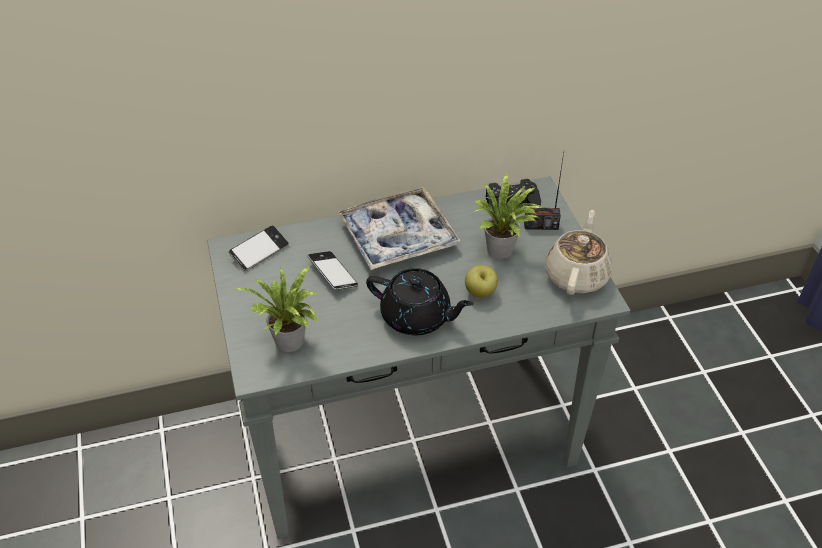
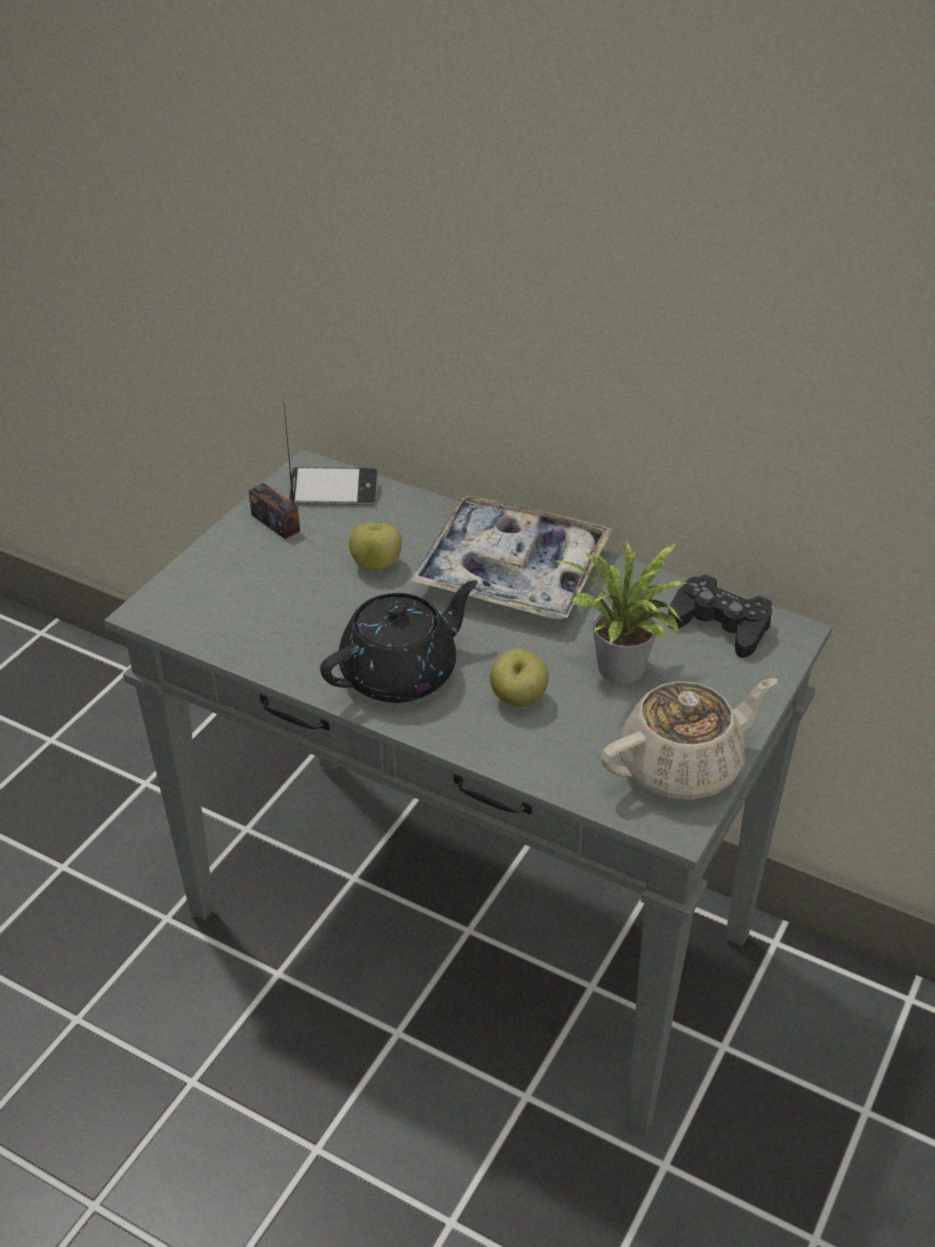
camera: 45 degrees right, 5 degrees down
(290, 344) = (227, 606): potted plant -> none
(333, 274) = (376, 565): phone -> apple
(417, 317) = (401, 674): black teapot -> black teapot turned 105 degrees counterclockwise
(541, 225) = (723, 675): radio -> radio (276, 522)

